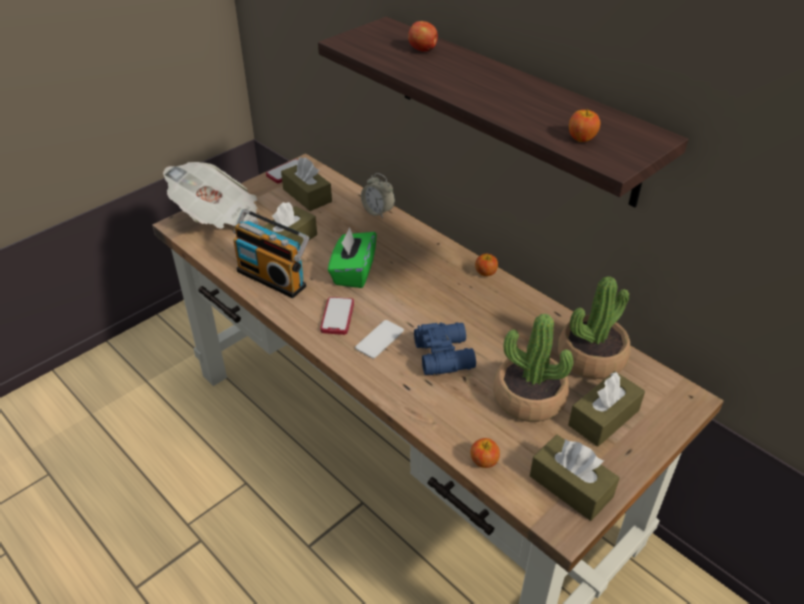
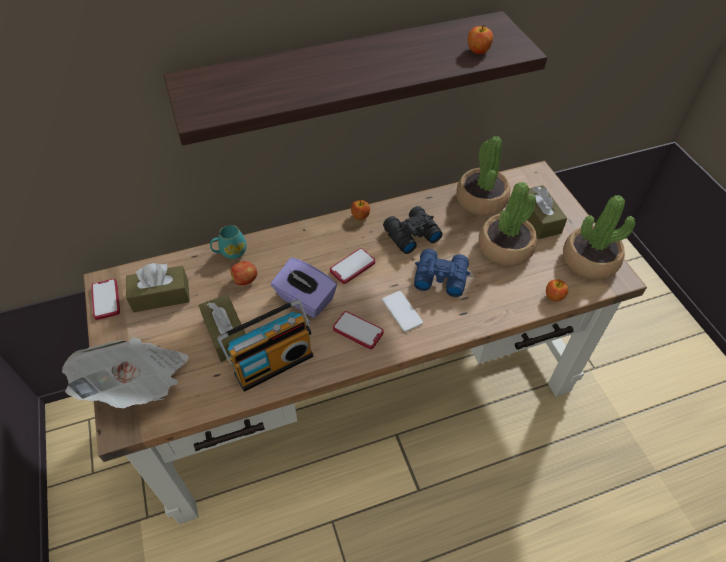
camera: 65 degrees left, 10 degrees up
(353, 272) = (305, 299): green tissue box -> purple tissue box
(378, 212) = (230, 252): alarm clock -> turquoise mug
(414, 289) = (352, 267): none -> phone
(423, 50) = (263, 75): apple -> apple (245, 280)
(488, 315) = (410, 234): none -> black binoculars
(571, 486) = (589, 261): brown tissue box -> potted plant

